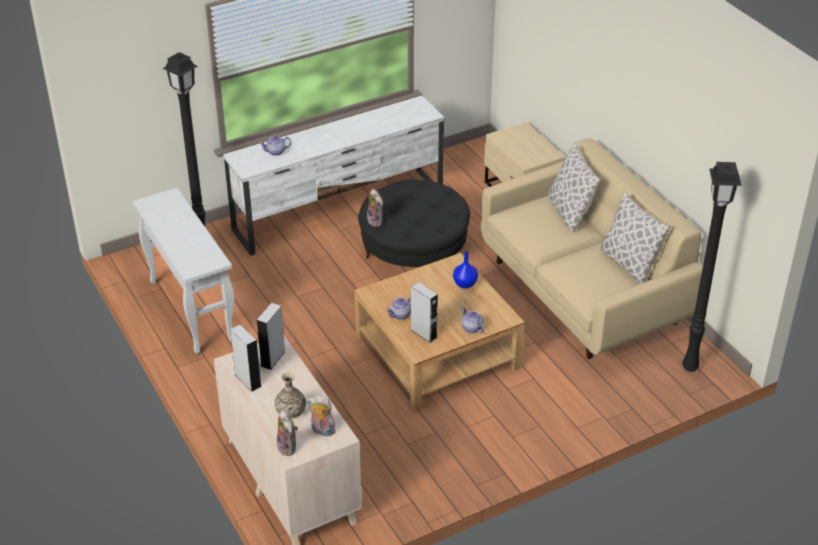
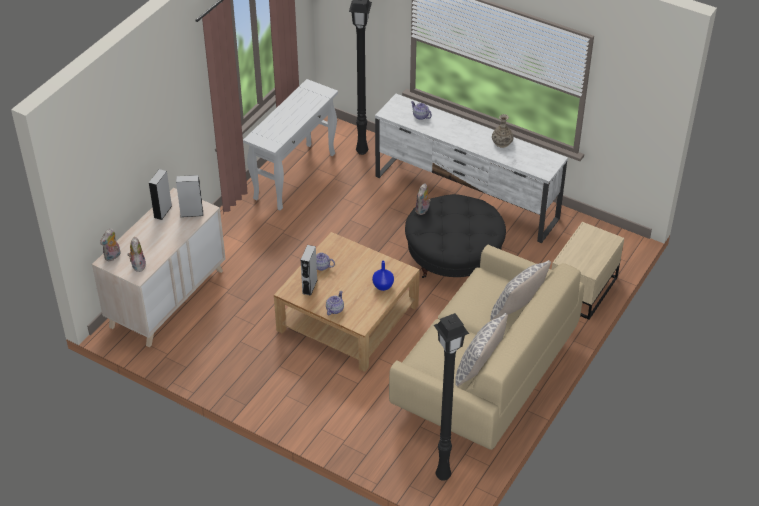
camera: 60 degrees right, 5 degrees up
(291, 411) = (147, 243): vase -> vase (502, 142)

